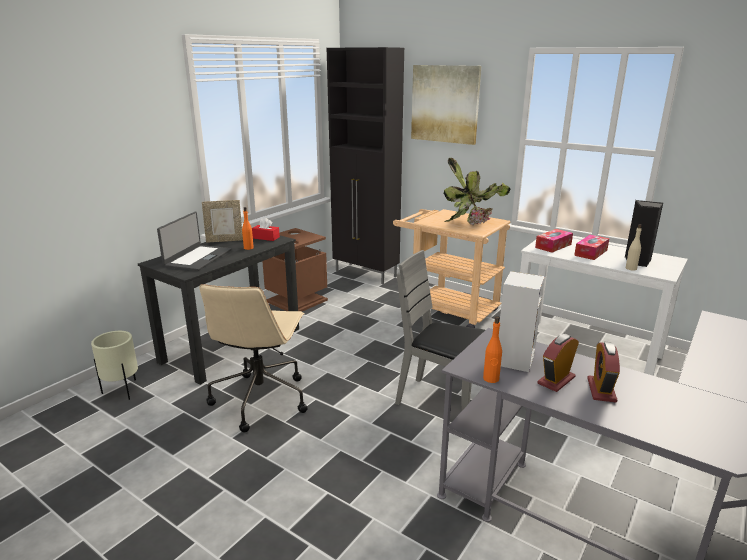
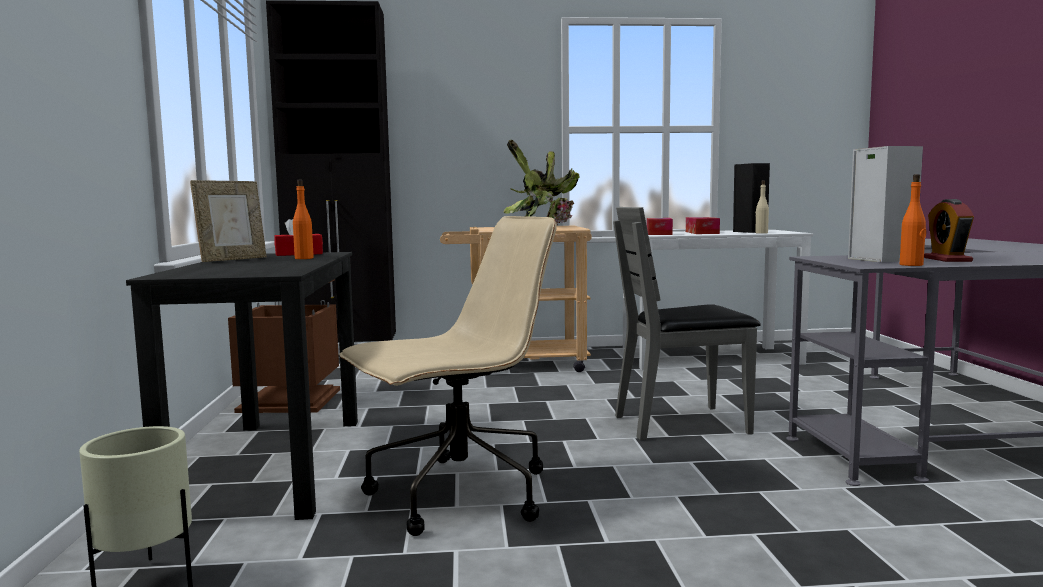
camera: 40 degrees left, 15 degrees down
(197, 258) = (243, 267): laptop -> none
(260, 399) = (457, 495): beige office chair -> beige office chair turned 90 degrees counterclockwise
(445, 104) = (452, 89): picture -> none
(601, 390) = (986, 257): alarm clock -> none

